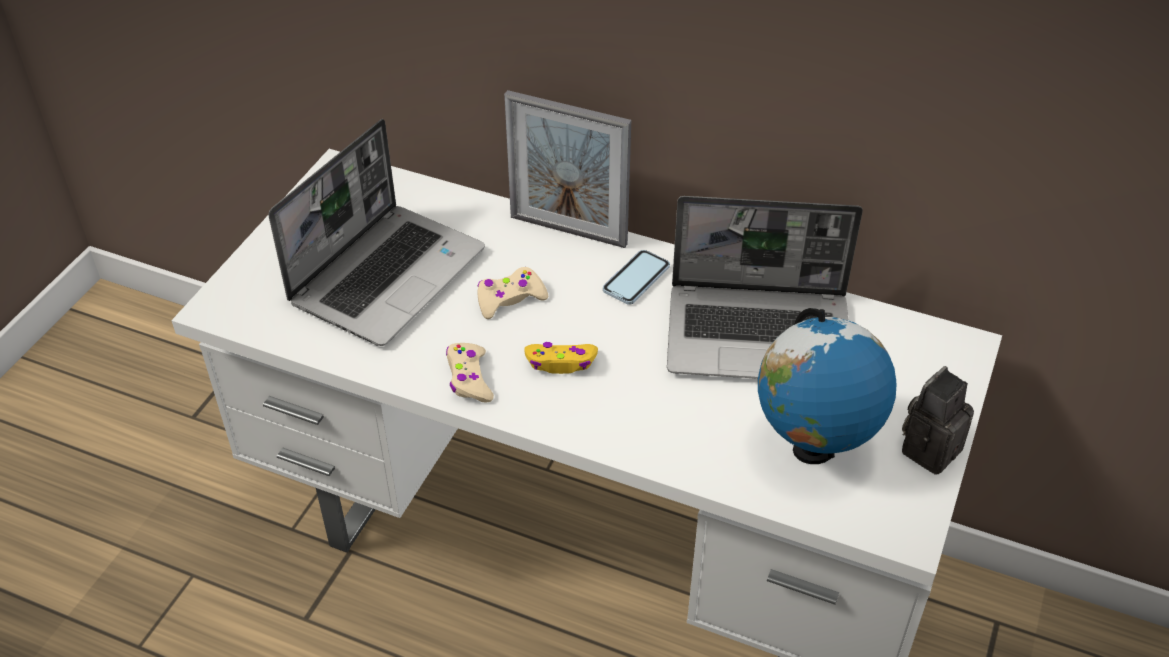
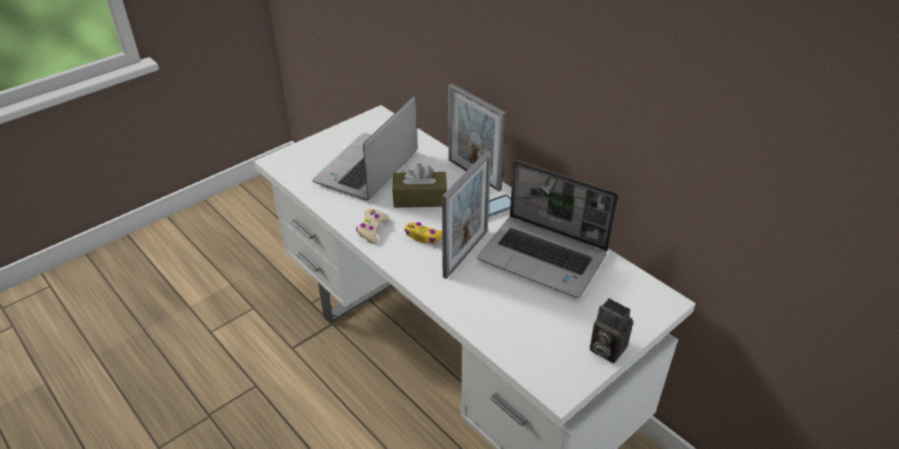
camera: 25 degrees right, 5 degrees down
(388, 275) = (367, 169): laptop -> laptop turned 150 degrees clockwise
(510, 299) = (420, 198): beige game controller -> brown tissue box
(642, 368) = (466, 253): none -> picture frame
(812, 449) = (533, 325): globe -> none
(929, 448) = (605, 349): camera -> camera turned 120 degrees counterclockwise

